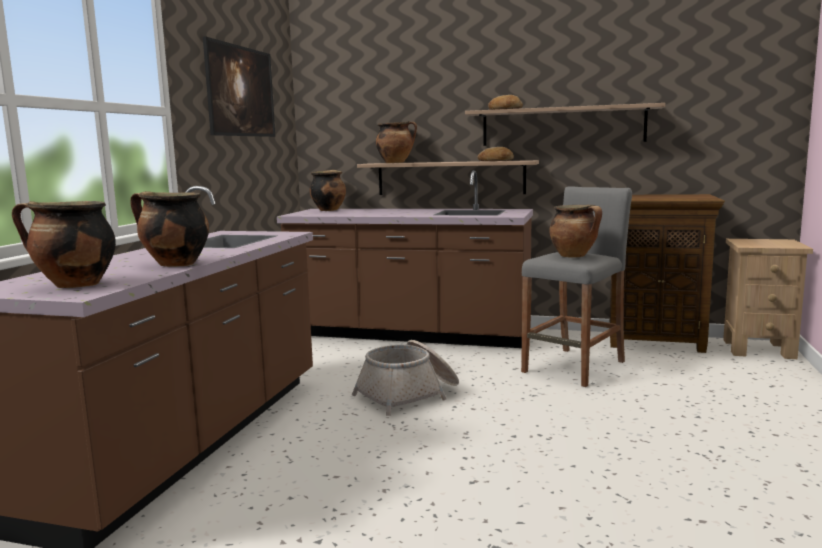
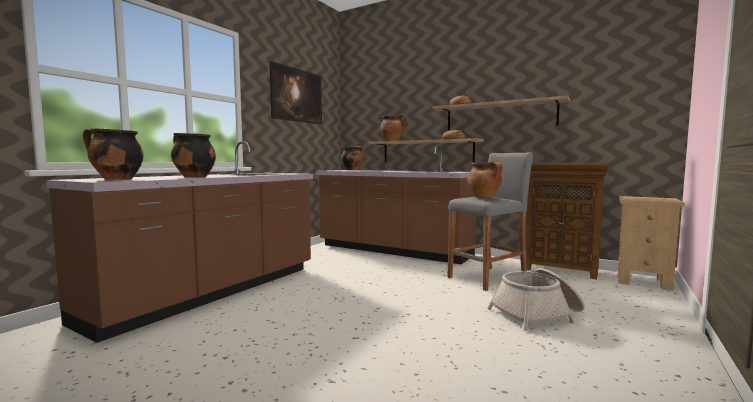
camera: 15 degrees right, 5 degrees down
(409, 395) = (362, 282): basket -> basket (537, 314)

